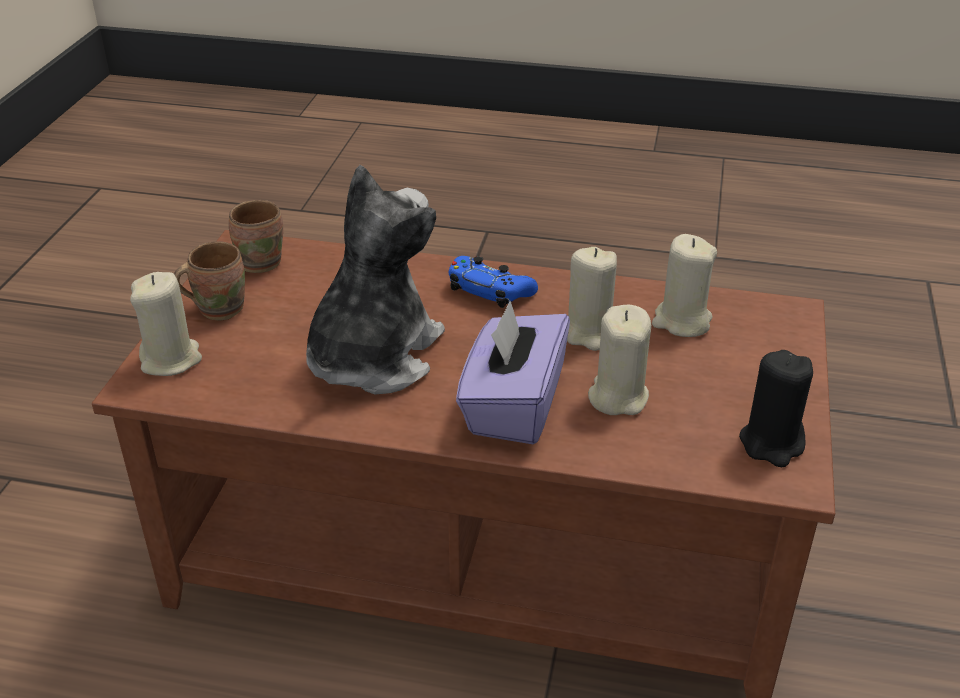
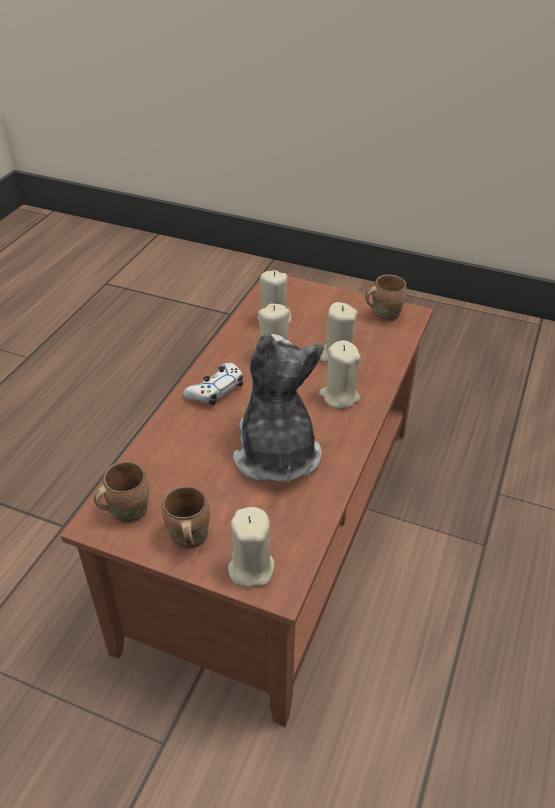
camera: 80 degrees left, 5 degrees up
(372, 357) = (276, 453): plush toy -> plush toy turned 45 degrees clockwise
(490, 290) = (215, 390): blue game controller -> white game controller
(513, 406) = (339, 396): purple tissue box -> beige candle
(772, 443) = (384, 314): black candle -> brown mug

